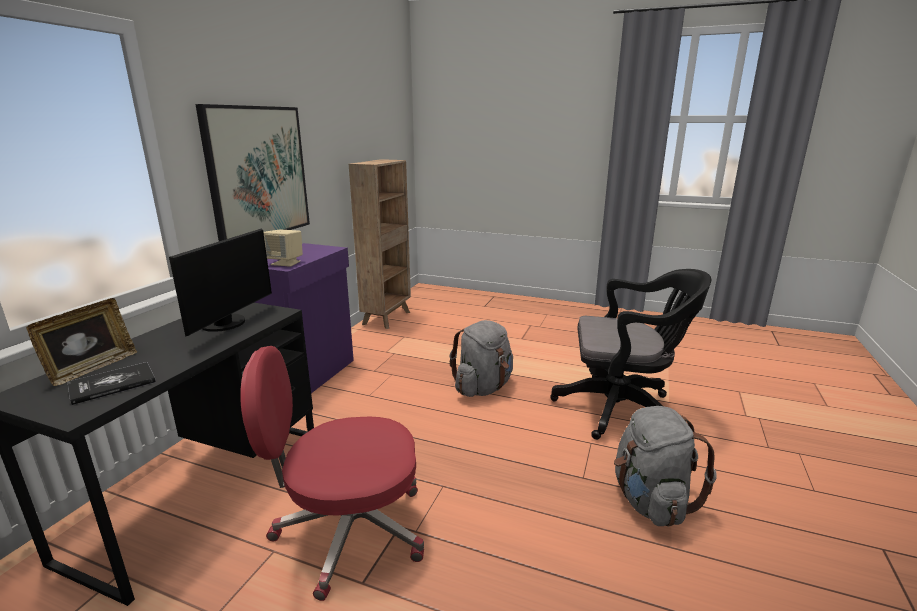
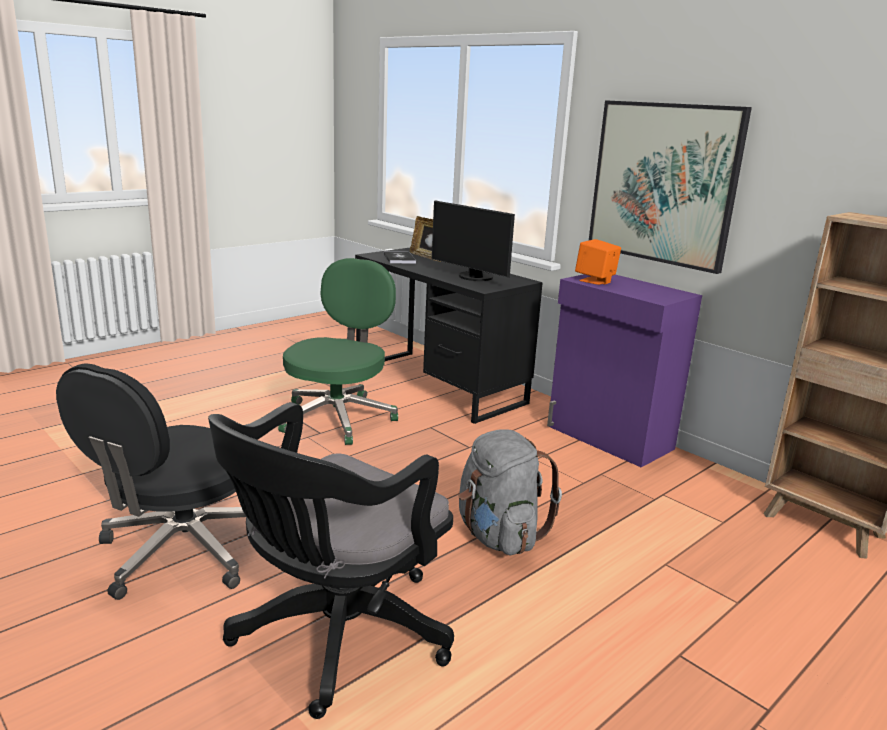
camera: 115 degrees right, 0 degrees up
(286, 263) = (595, 281): beige speaker -> orange speaker
(348, 531) = (338, 417): red office chair -> green office chair
(650, 501) = (181, 551): grey backpack -> black office chair

